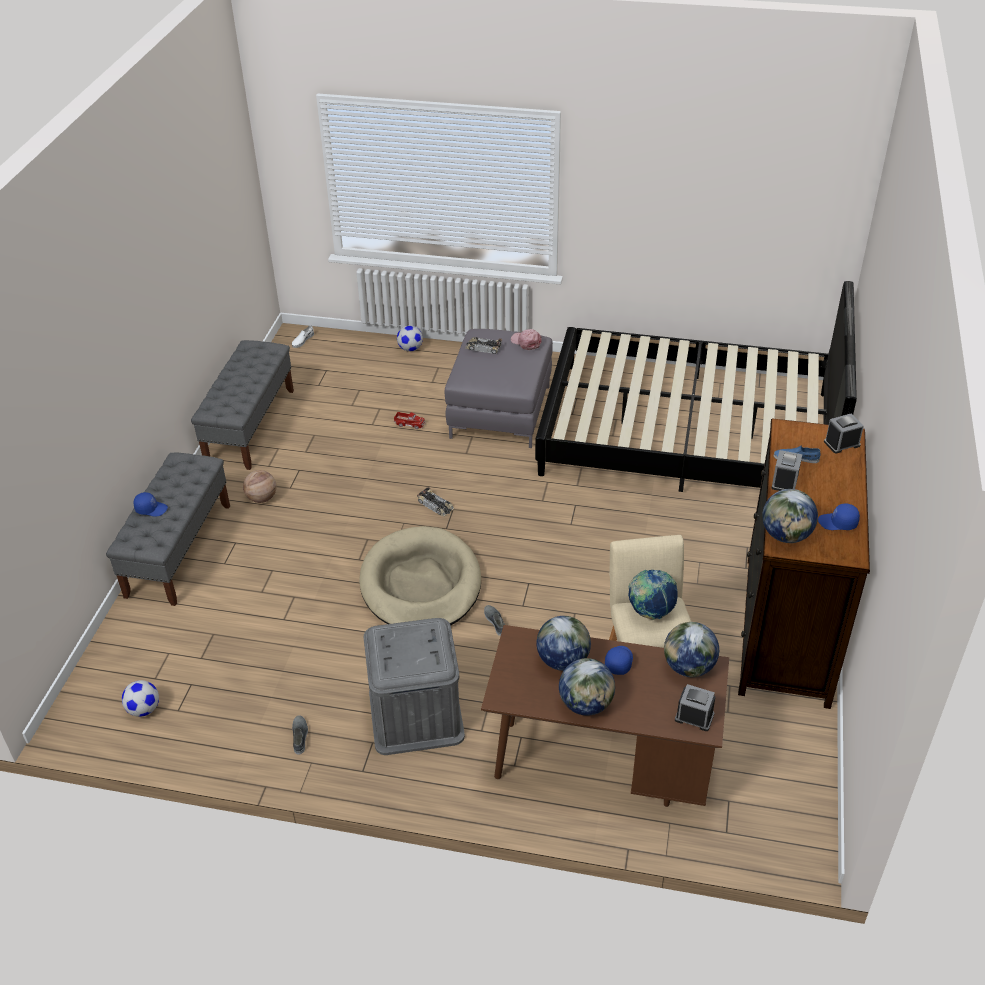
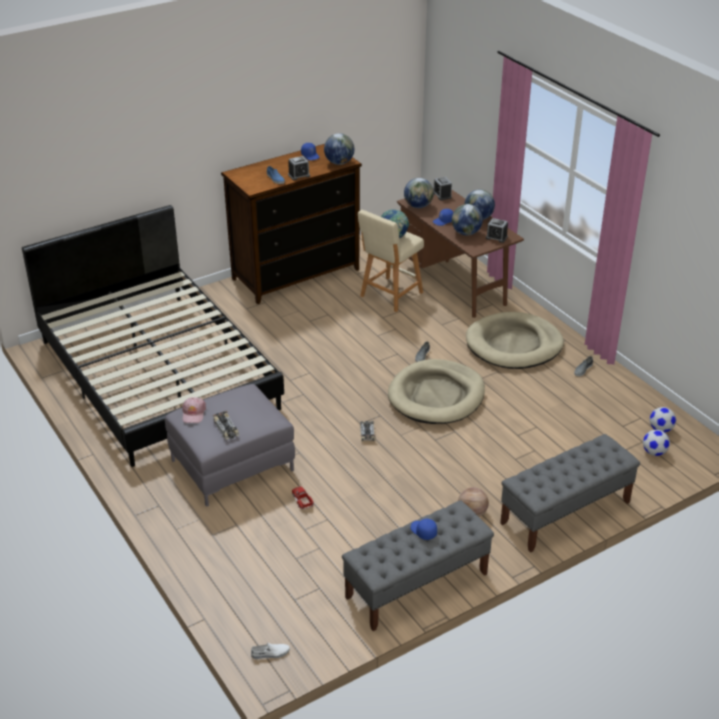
camera: 135 degrees left, 5 degrees down
(151, 509) = (587, 468): blue cap -> blue cap (423, 531)
(410, 349) = (204, 570): football -> football (654, 452)
(416, 714) = (514, 345): grey storage box -> beige dog bed
(841, 443) = (244, 173): alarm clock -> alarm clock (496, 237)

